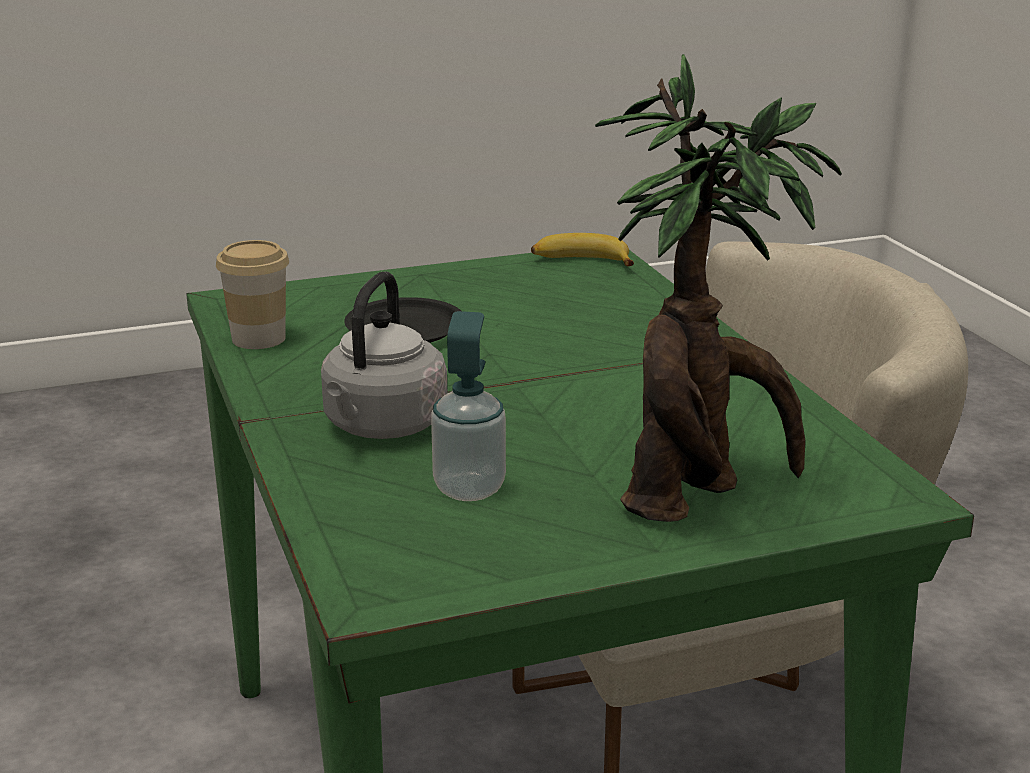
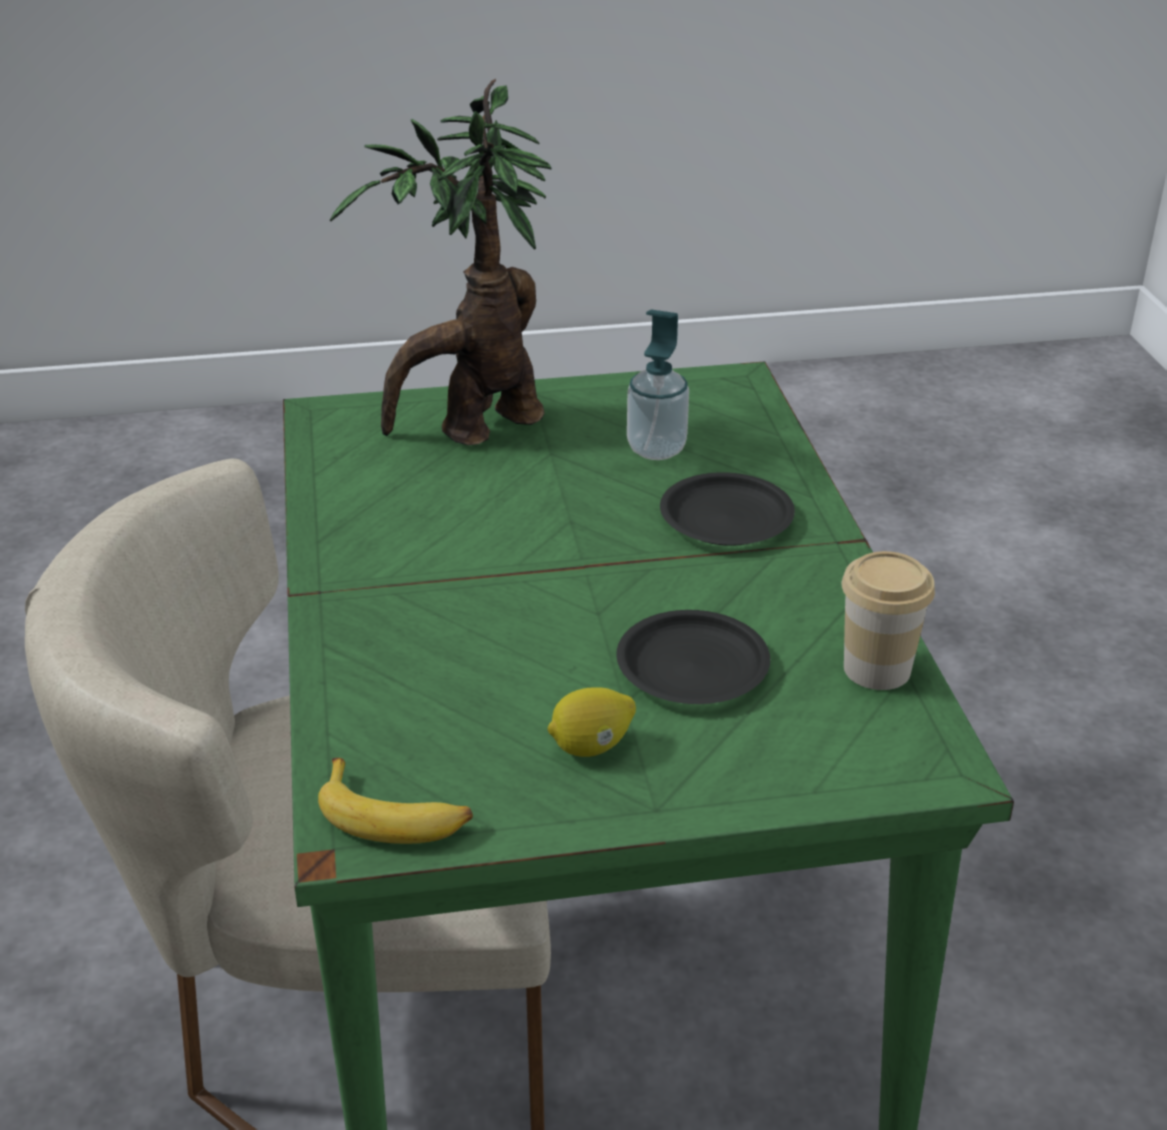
camera: 170 degrees left, 10 degrees up
(382, 427) = (726, 518): grey kettle -> black plate
(470, 292) = (591, 746): none -> lemon

